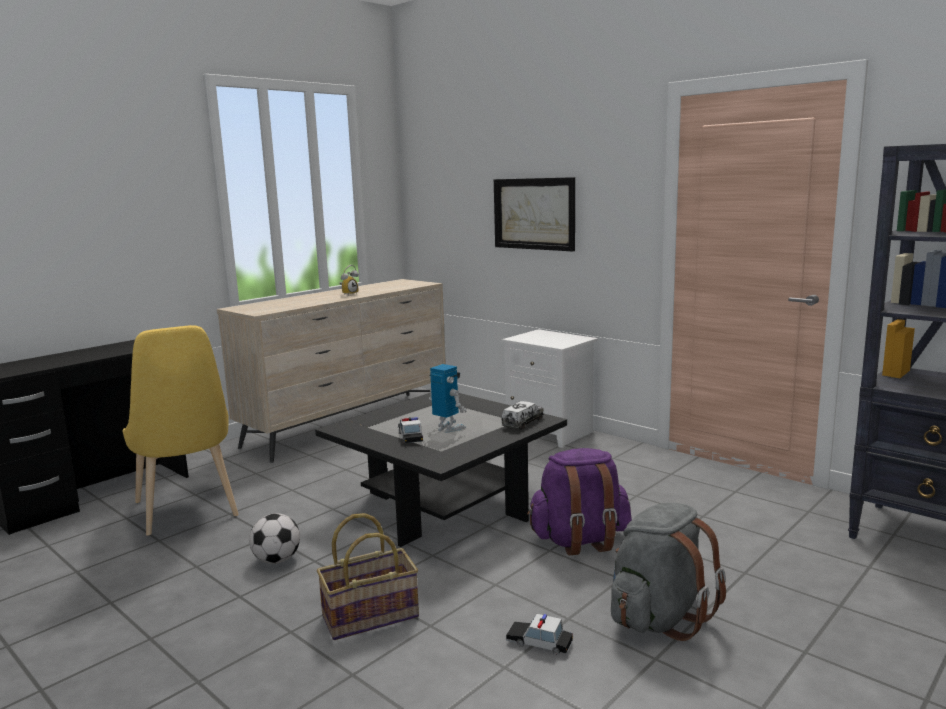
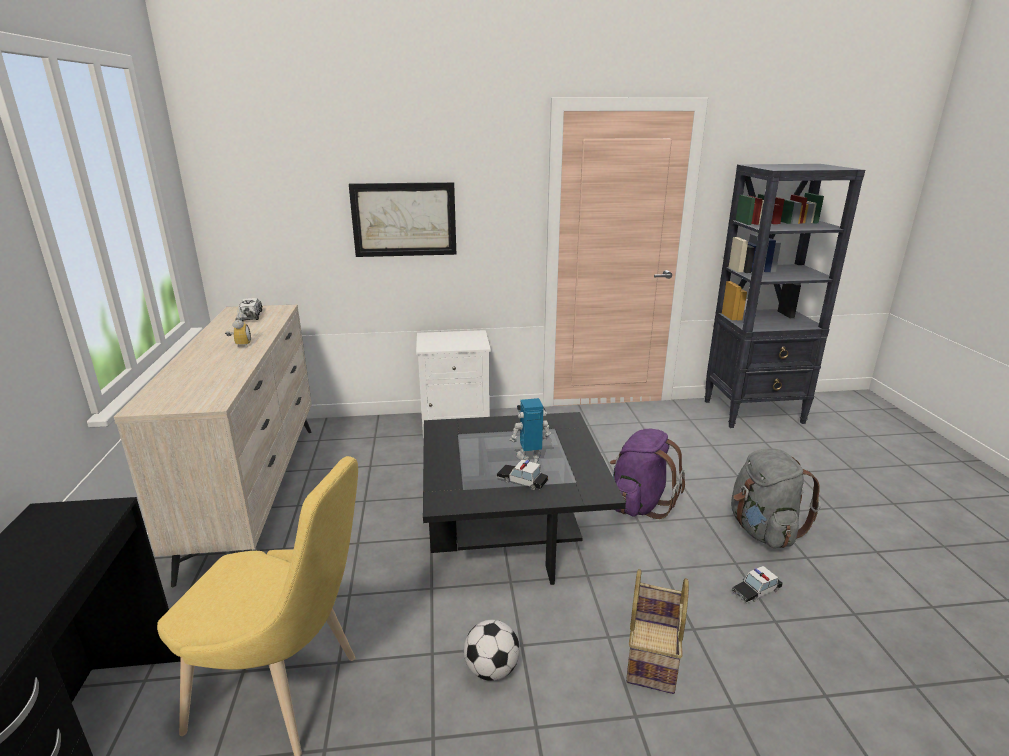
camera: 50 degrees left, 10 degrees up
(522, 423) = (563, 428): toy truck -> toy truck (251, 316)

